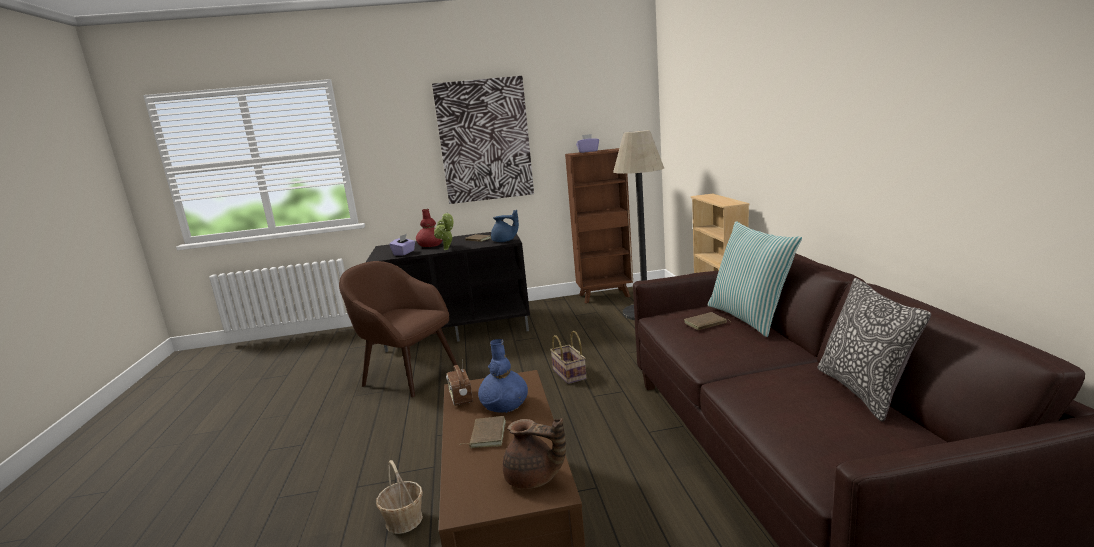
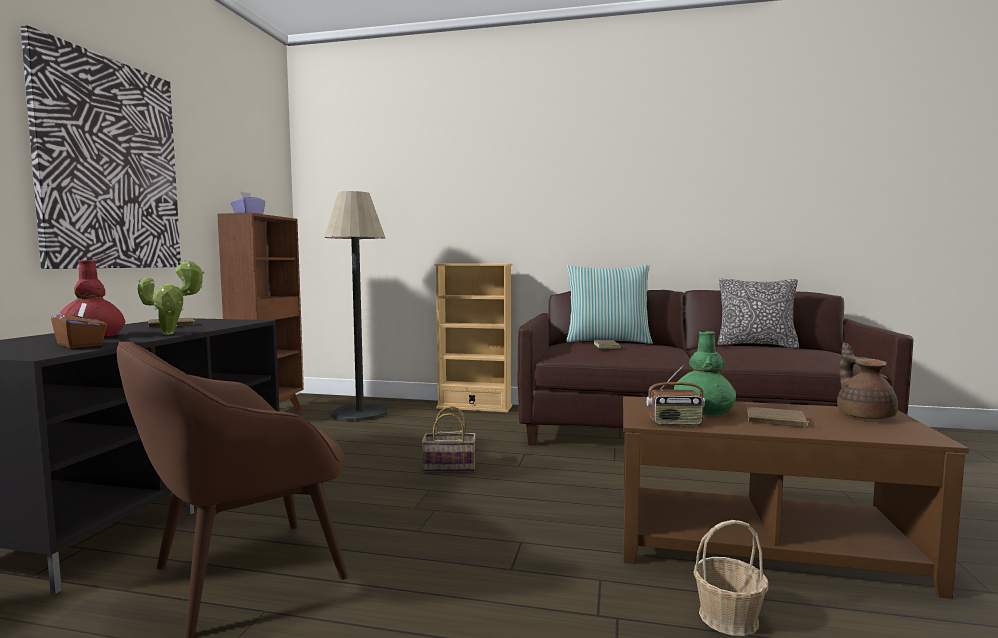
camera: 70 degrees left, 10 degrees down
(404, 253) = (81, 345): purple tissue box -> brown tissue box
(504, 241) = (238, 321): blue teapot -> none
(505, 404) = (703, 410): blue vase -> green vase
(533, 479) = (864, 415): brown teapot -> brown teapot turned 45 degrees counterclockwise

